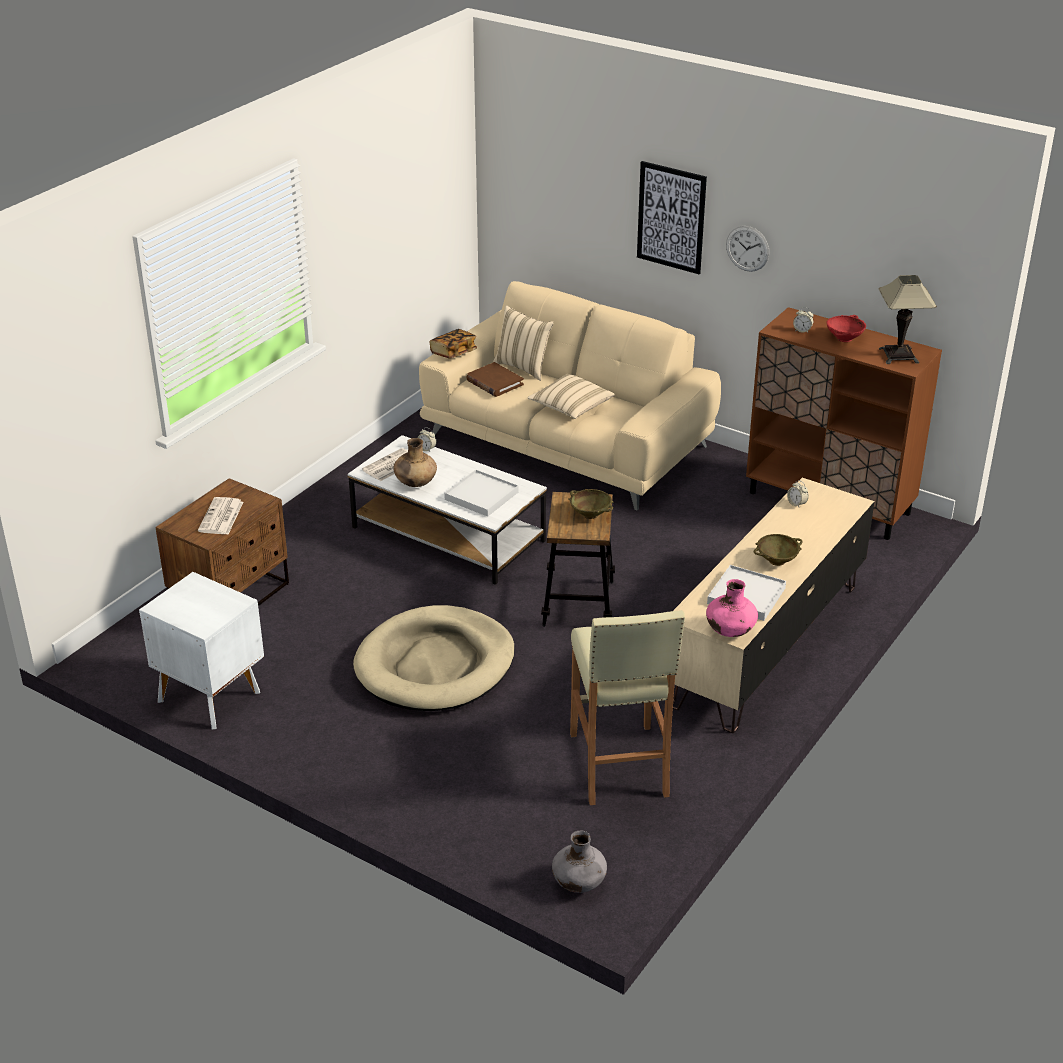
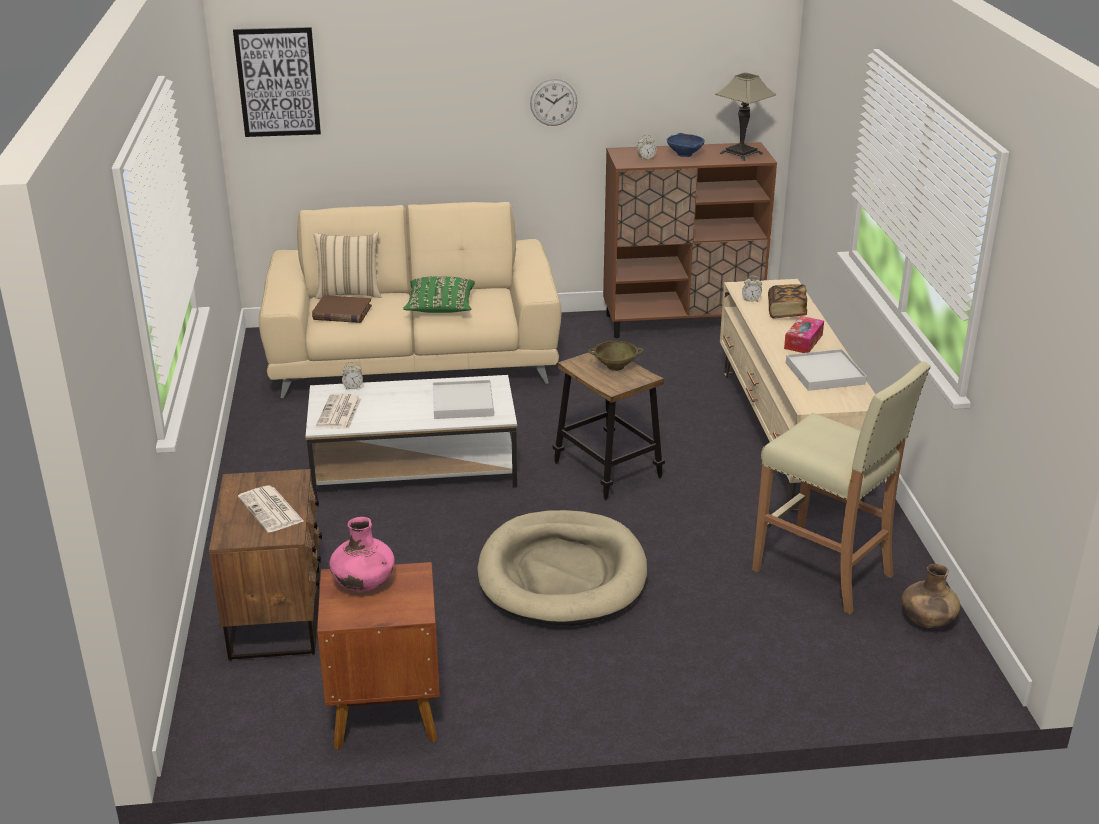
camera: 40 degrees left, 5 degrees down
(209, 695) = (383, 712): white nightstand -> brown nightstand
(415, 483) = (385, 417): brown vase -> brown vase (927, 622)
(453, 352) = (284, 296): book -> book (786, 311)
(570, 407) = (440, 308): beige pillow -> green pillow
(579, 883) = (934, 678): grey vase -> none
(671, 217) = (466, 93): picture -> picture (277, 82)
(730, 631) = (856, 402): pink vase -> pink vase (363, 585)
(776, 560) = (803, 341): beige bowl -> tissue box
(844, 338) = (684, 154): red bowl -> blue bowl

